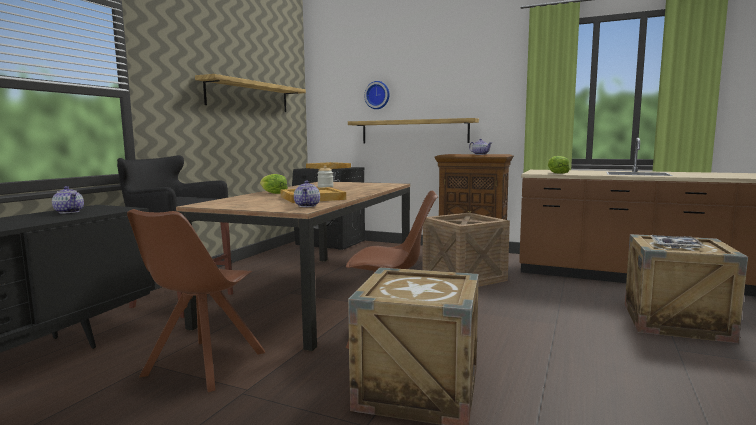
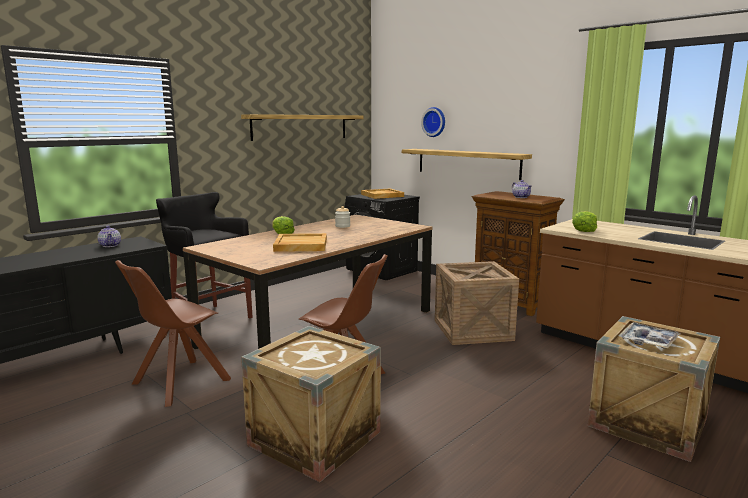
camera: 20 degrees right, 5 degrees up
(307, 205) = (277, 258): teapot -> none

